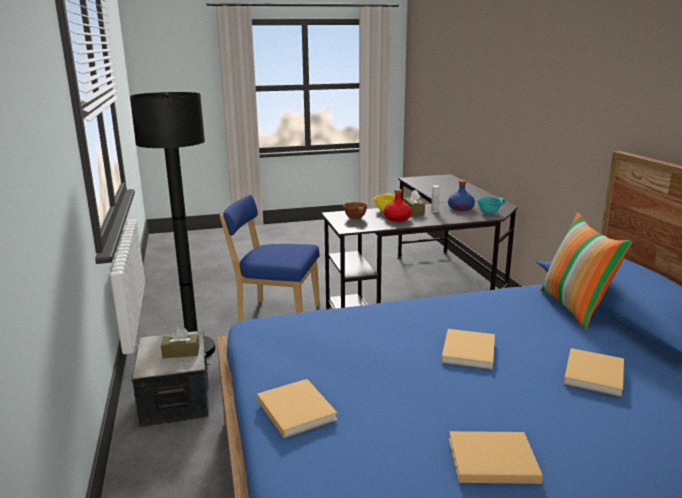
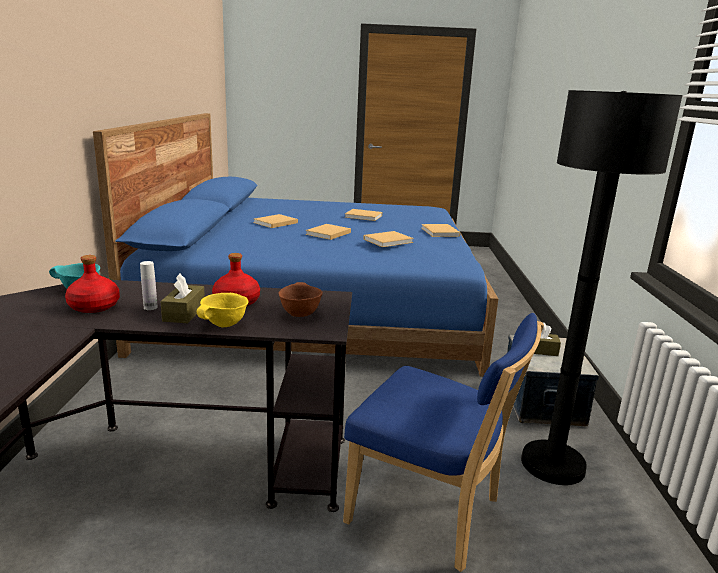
camera: 165 degrees left, 0 degrees up
(363, 337) = (389, 241): none -> beige book
(461, 208) = (93, 307): blue bottle -> red bottle
(575, 308) = (213, 240): pillow -> none

